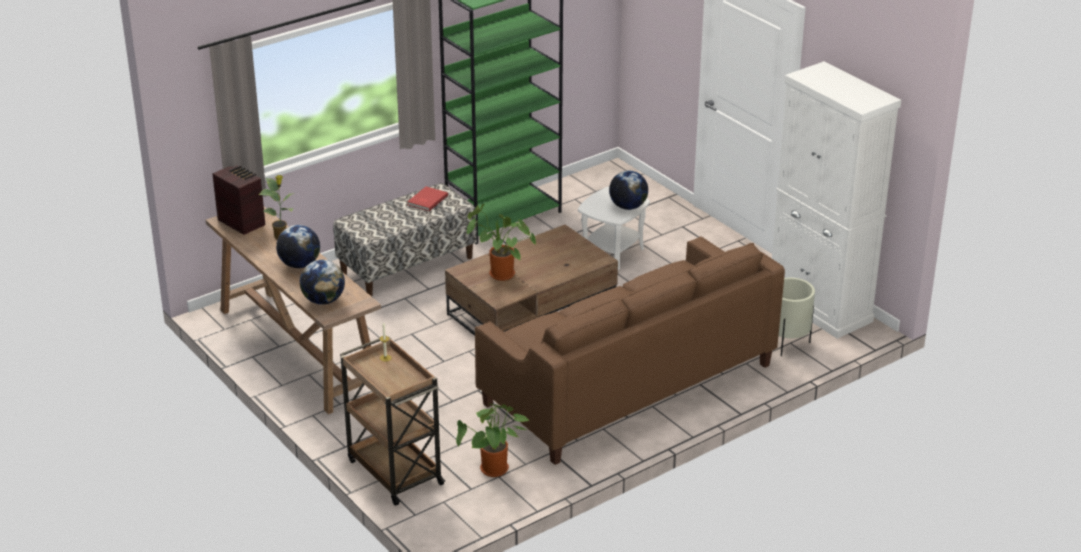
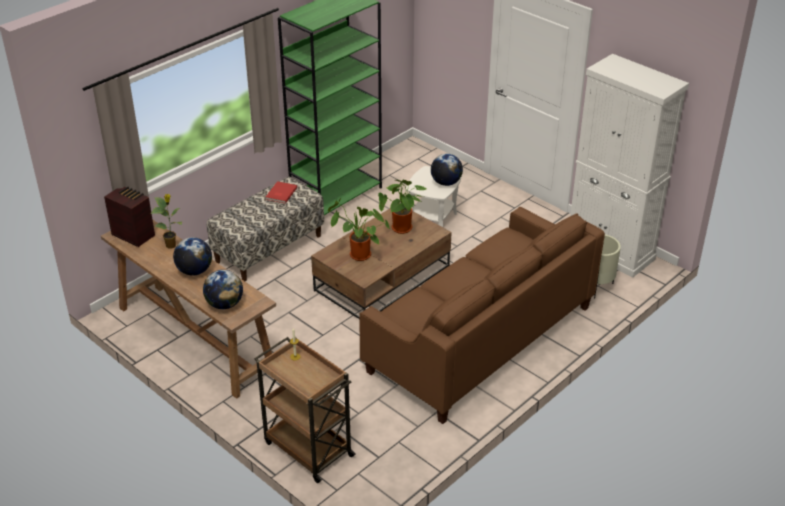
camera: 10 degrees left, 5 degrees up
(494, 471) = (393, 437): potted plant -> potted plant (402, 230)

